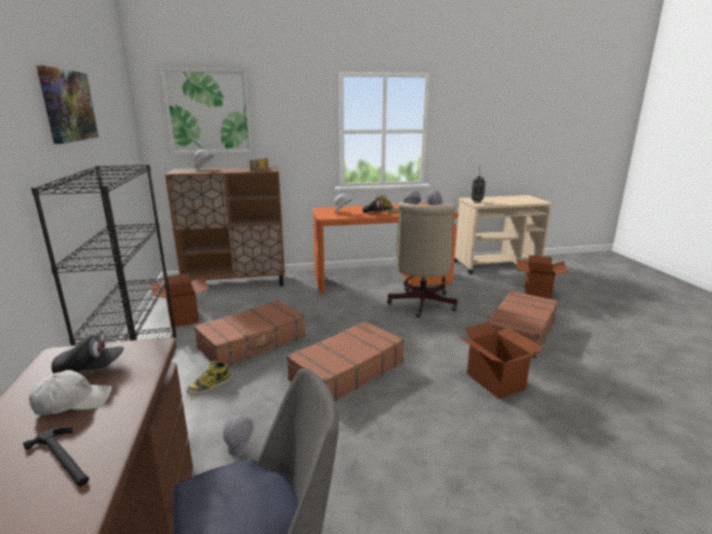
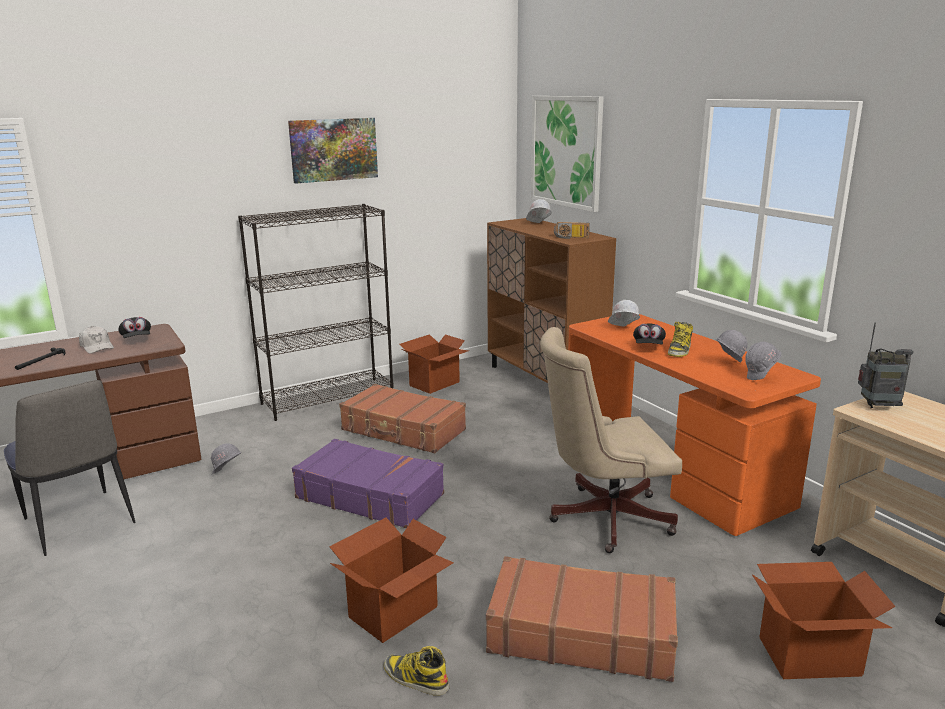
camera: 70 degrees right, 0 degrees up
(209, 386) = (313, 434): boot -> boot (415, 679)
(346, 371) = (370, 495): brown suitcase -> purple suitcase

